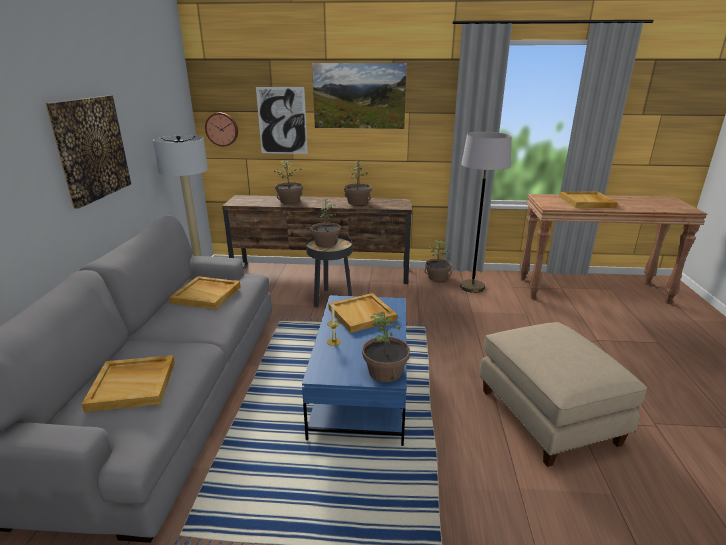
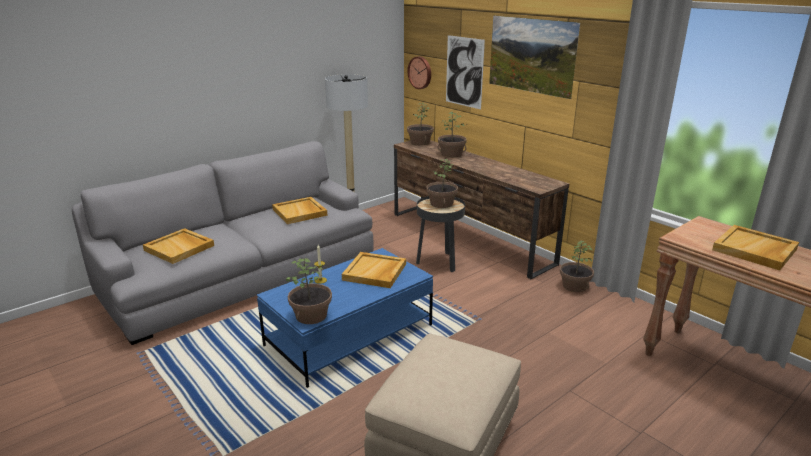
camera: 45 degrees right, 0 degrees up
(91, 149) = (255, 79): picture -> none
(357, 202) = (506, 171): potted plant -> potted plant (420, 142)
(472, 287) = (595, 311): grey floor lamp -> none

